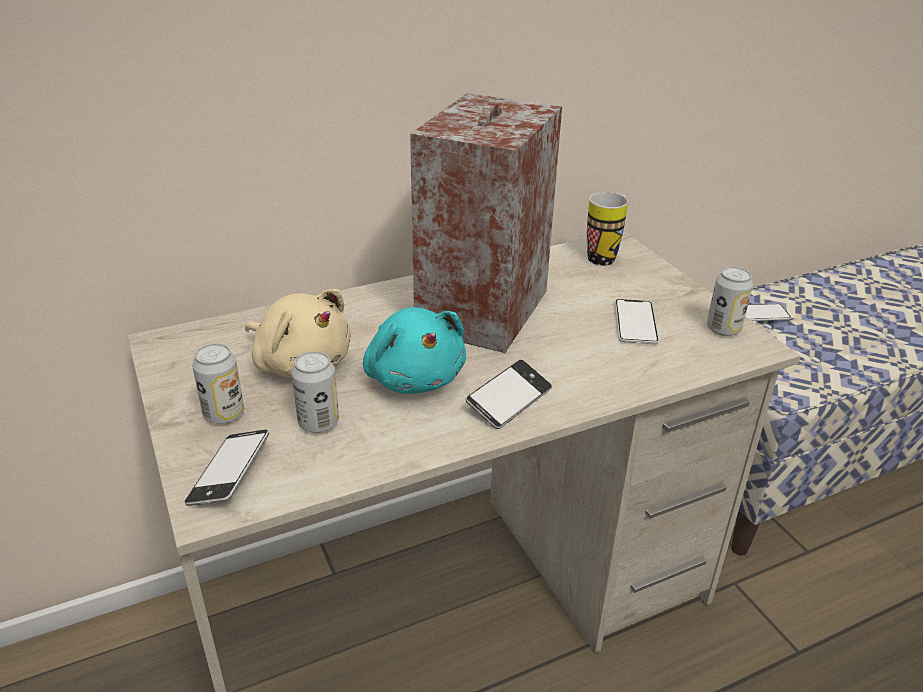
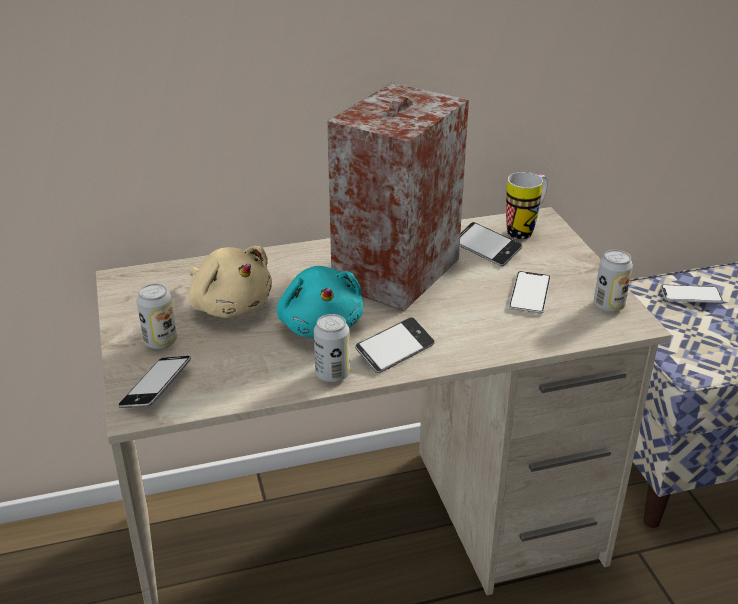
camera: 10 degrees right, 0 degrees up
(318, 423) = (233, 355): can -> can (332, 374)
(572, 278) = (486, 249): none -> phone

